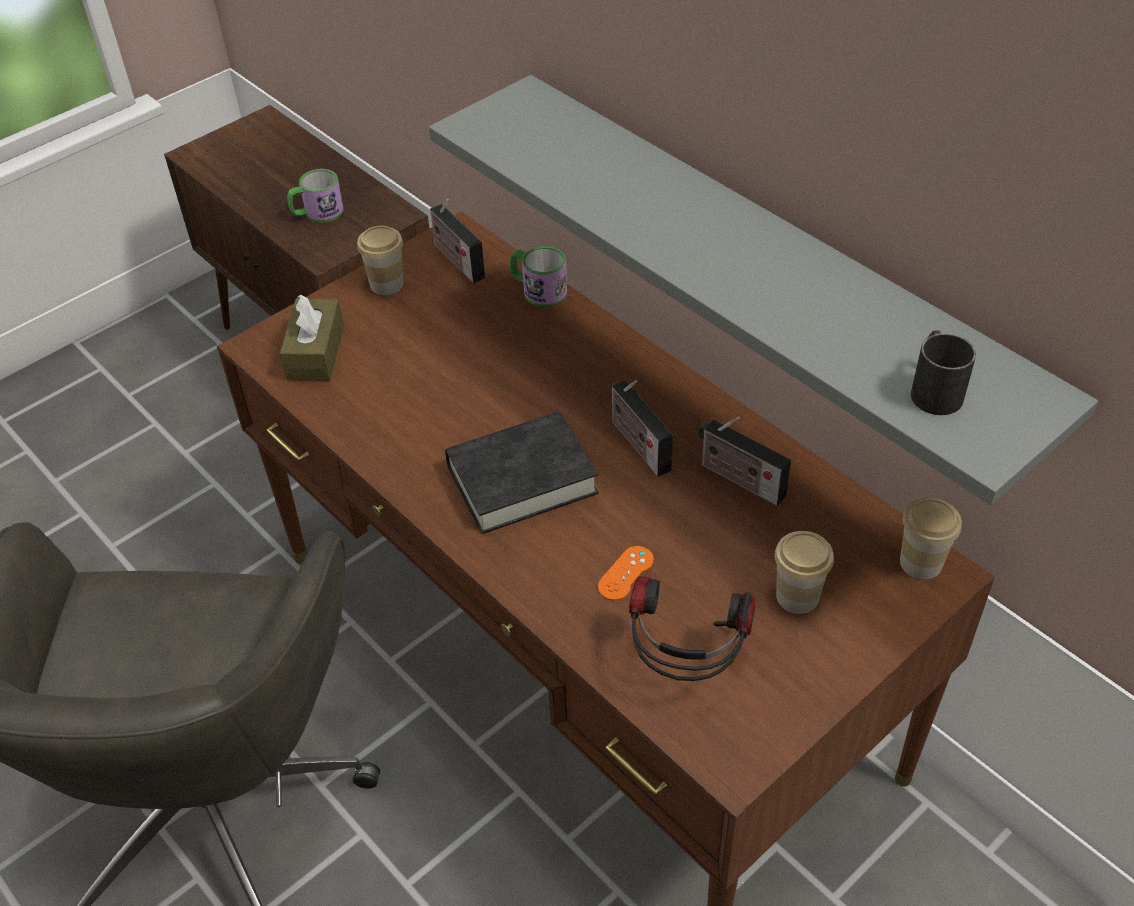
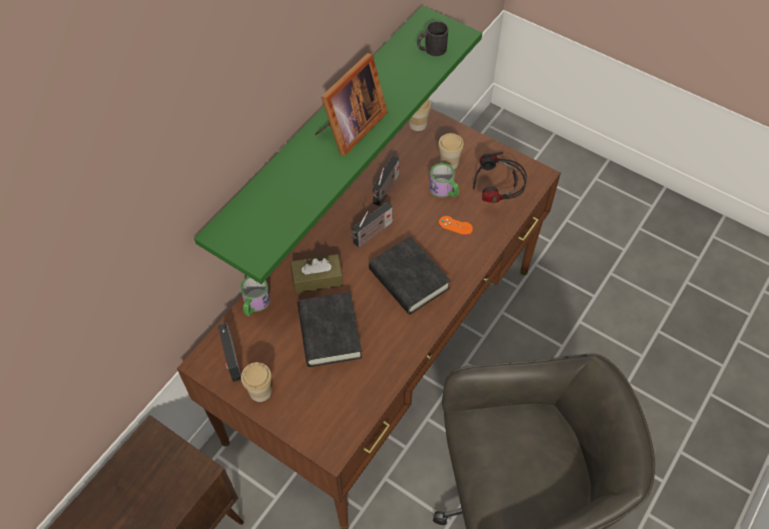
camera: 105 degrees left, 10 degrees up
(315, 352) = (332, 413): brown tissue box -> brown tissue box (317, 279)
(317, 213) = (150, 493): mug -> mug (444, 190)
(453, 365) = (329, 333): none -> black book
(456, 260) = (230, 357): radio -> radio turned 120 degrees clockwise
(714, 243) = (350, 128): none -> picture frame
(768, 264) = (321, 132): grey shelf -> green shelf

